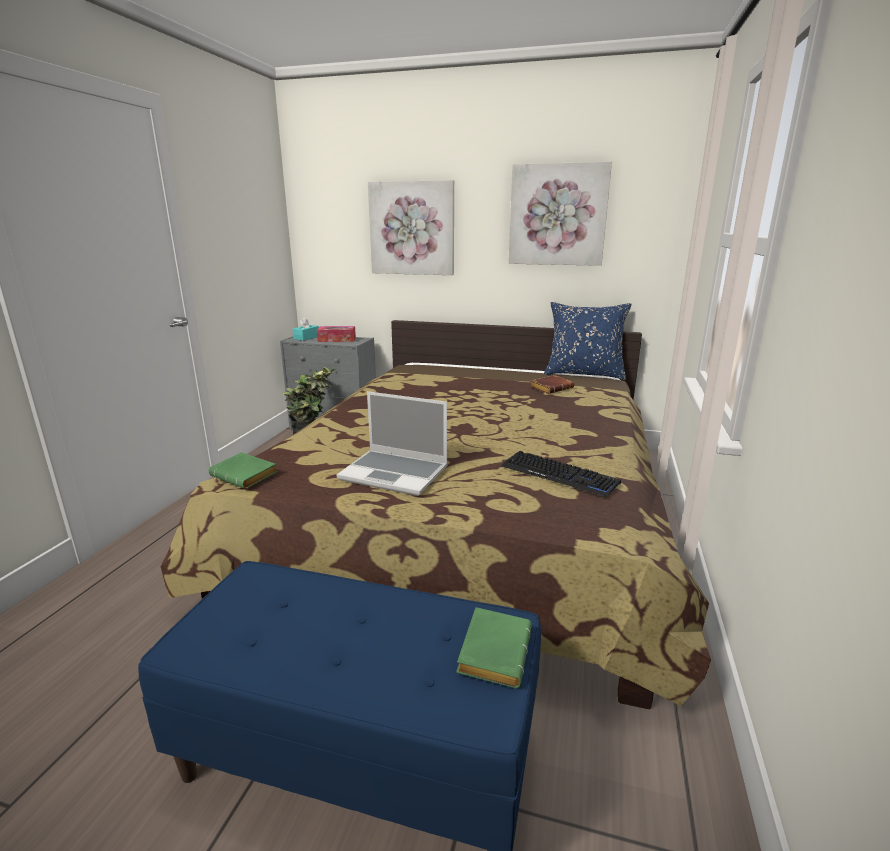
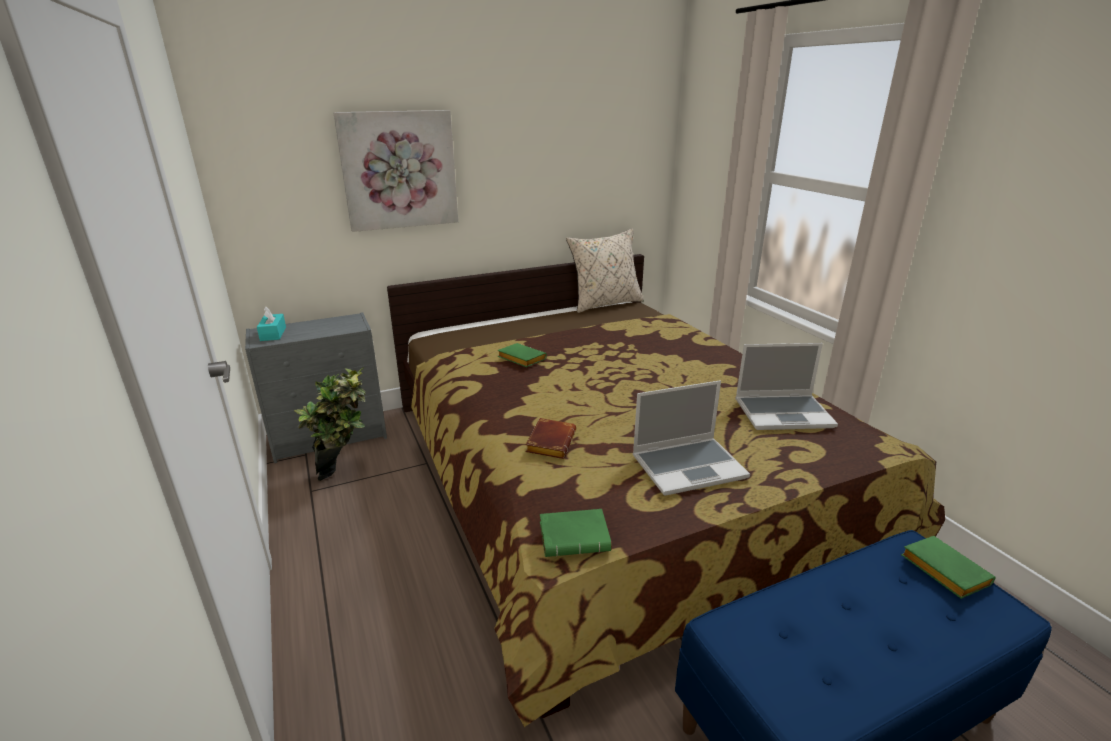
camera: 40 degrees left, 5 degrees up
(337, 340) = (323, 327): tissue box -> none
(429, 386) = (520, 359): none -> green book
(551, 388) = (621, 328): brown book -> brown book (549, 442)
(557, 215) = (561, 146): picture -> none
(559, 475) = (784, 413): keyboard -> laptop
(584, 374) = (604, 303): blue pillow -> beige pillow

